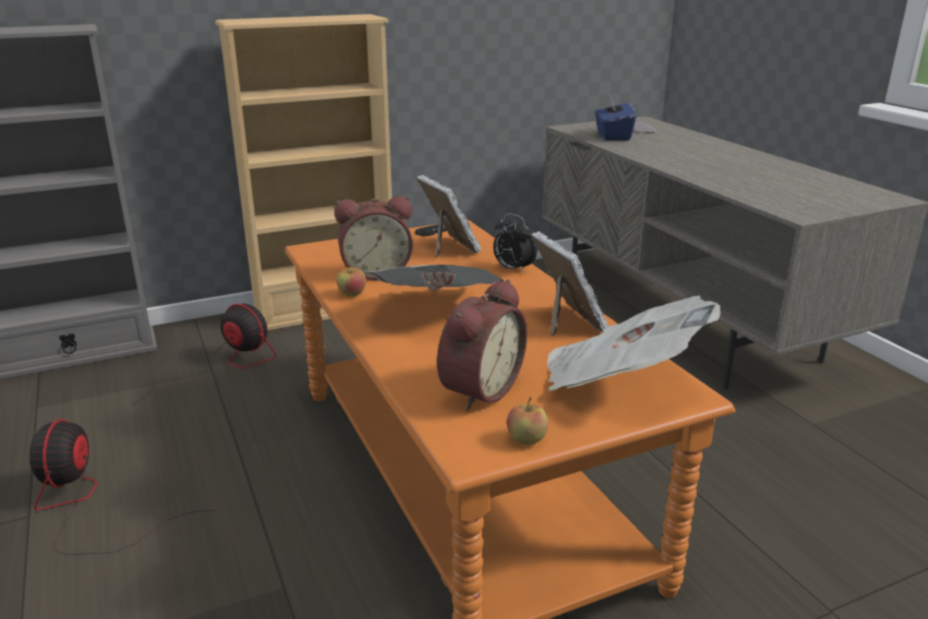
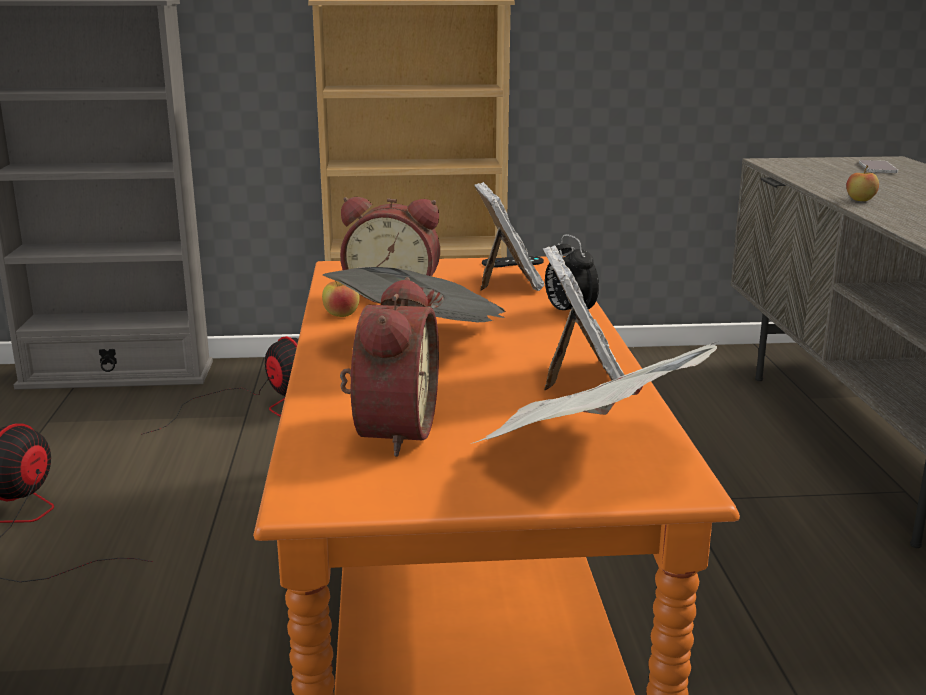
camera: 20 degrees right, 5 degrees down
(477, 389) = (389, 432): alarm clock -> alarm clock turned 45 degrees counterclockwise
(526, 440) = (395, 496): apple -> apple (860, 200)
(612, 136) = (825, 174): blue tissue box -> none

